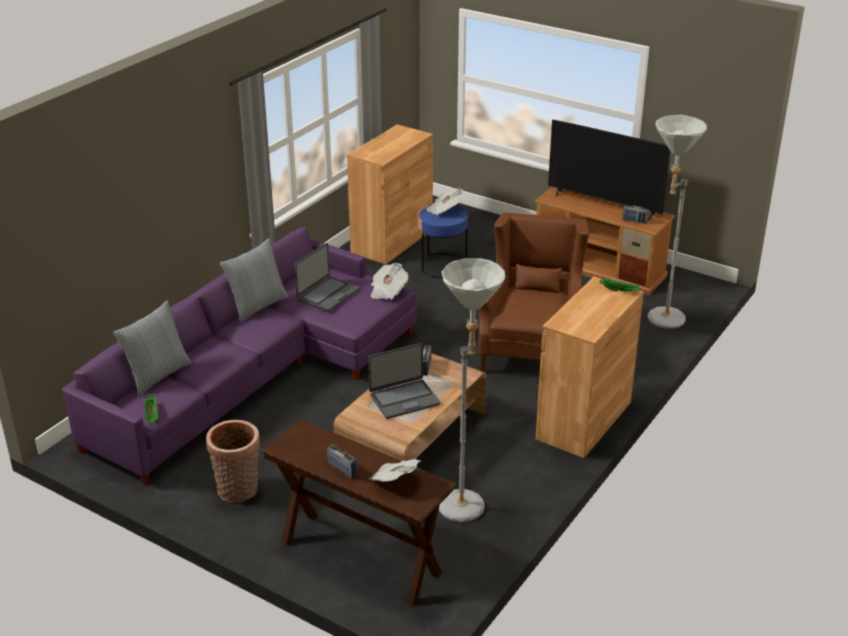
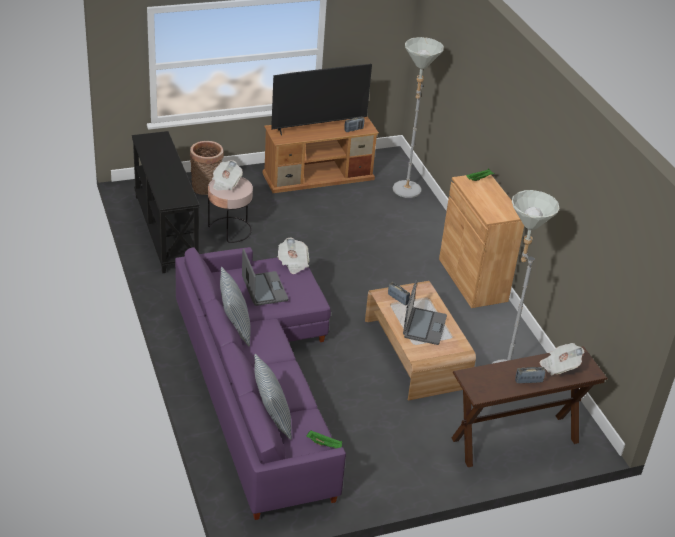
camera: 55 degrees left, 5 degrees up
(238, 492) = (392, 460): basket -> basket (206, 188)
(392, 241) = (165, 231): brown cabinet -> black console table
(442, 265) = (230, 230): blue side table -> pink side table
(532, 348) = (375, 253): brown armchair -> none

